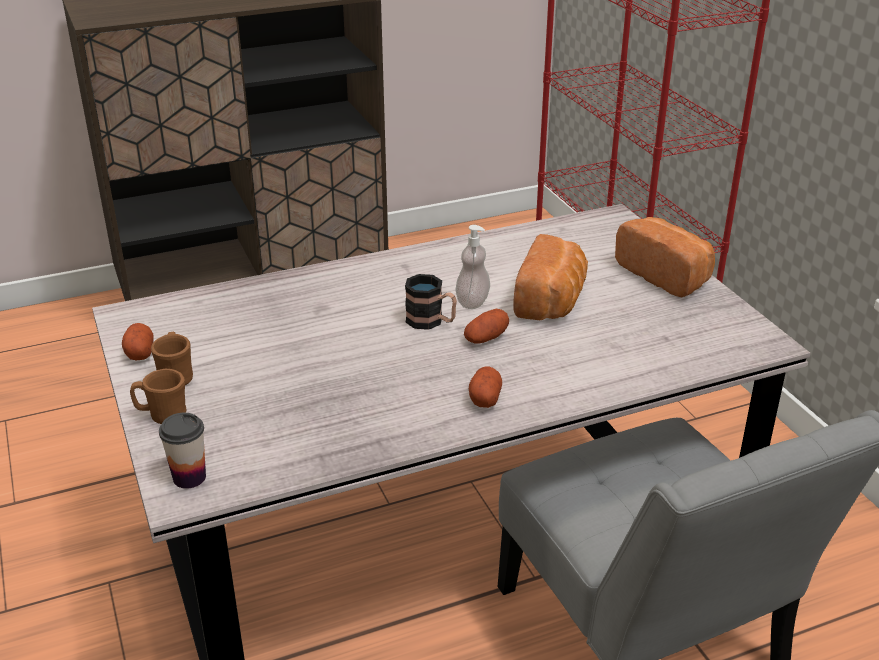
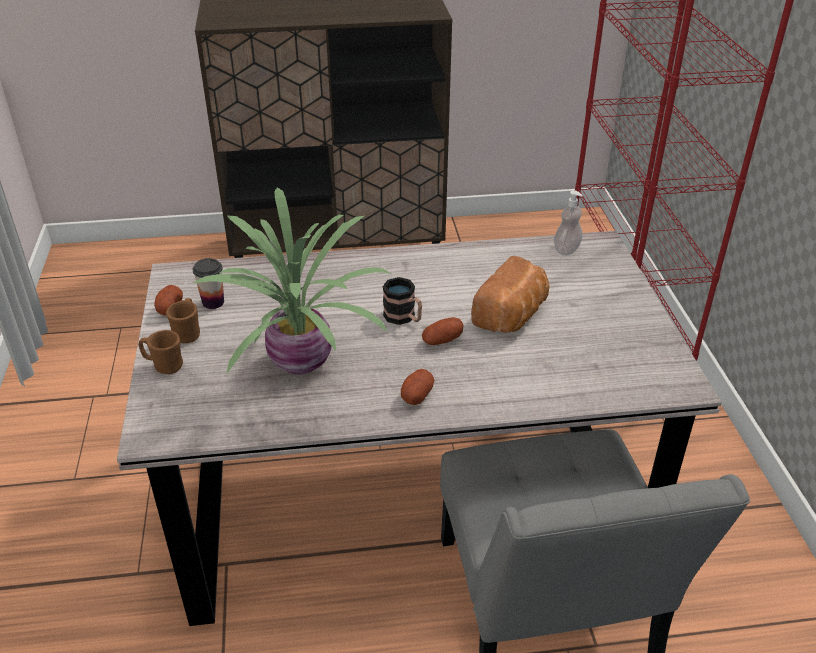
camera: 15 degrees right, 5 degrees up
(189, 477) = (161, 422): cup -> cup (213, 302)
(328, 387) = (297, 363): none -> potted plant
(472, 302) = (445, 305): soap dispenser -> soap dispenser (566, 250)
(666, 275) = (624, 305): bread -> none

